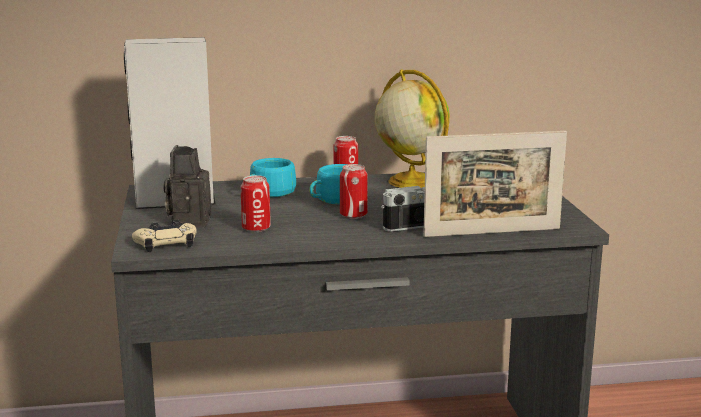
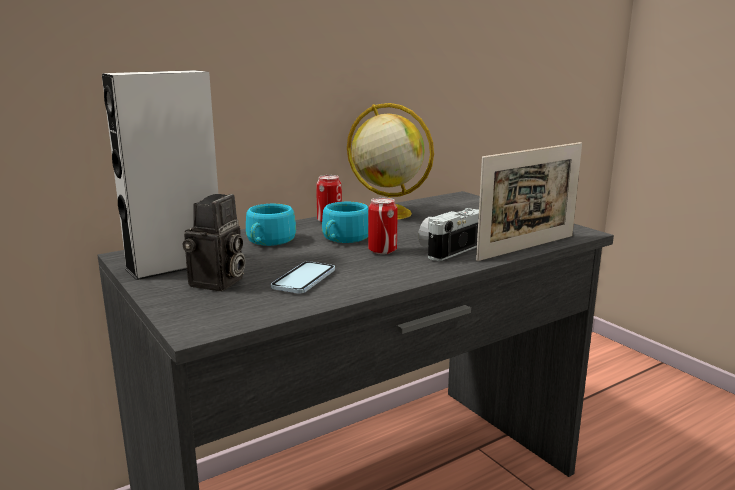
camera: 25 degrees left, 0 degrees up
(166, 243) = (221, 314): beige game controller -> none
(189, 221) = (218, 283): camera -> camera turned 135 degrees counterclockwise
(256, 228) = (304, 279): can -> phone

